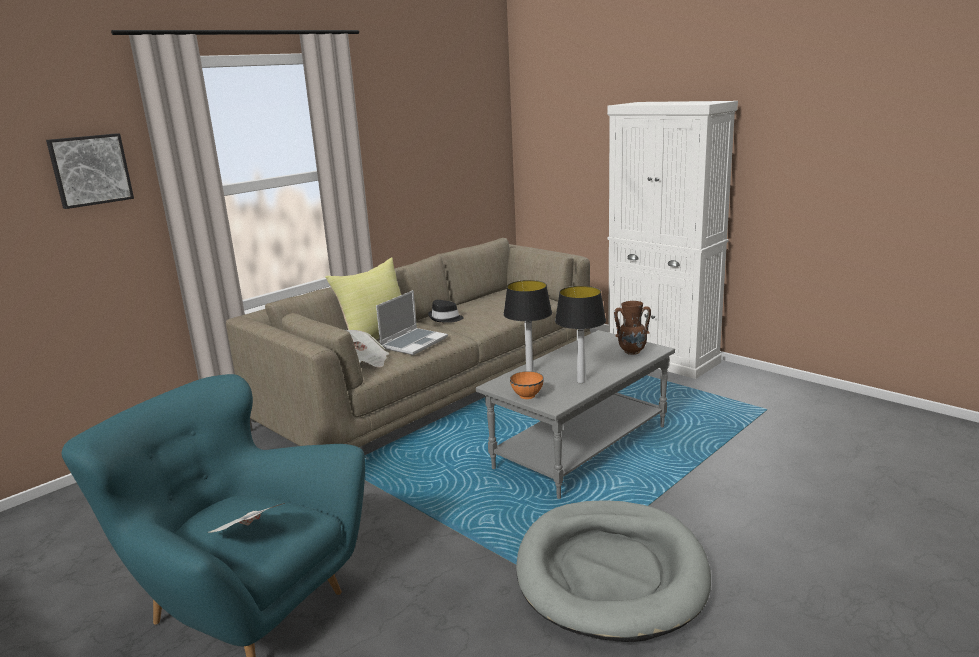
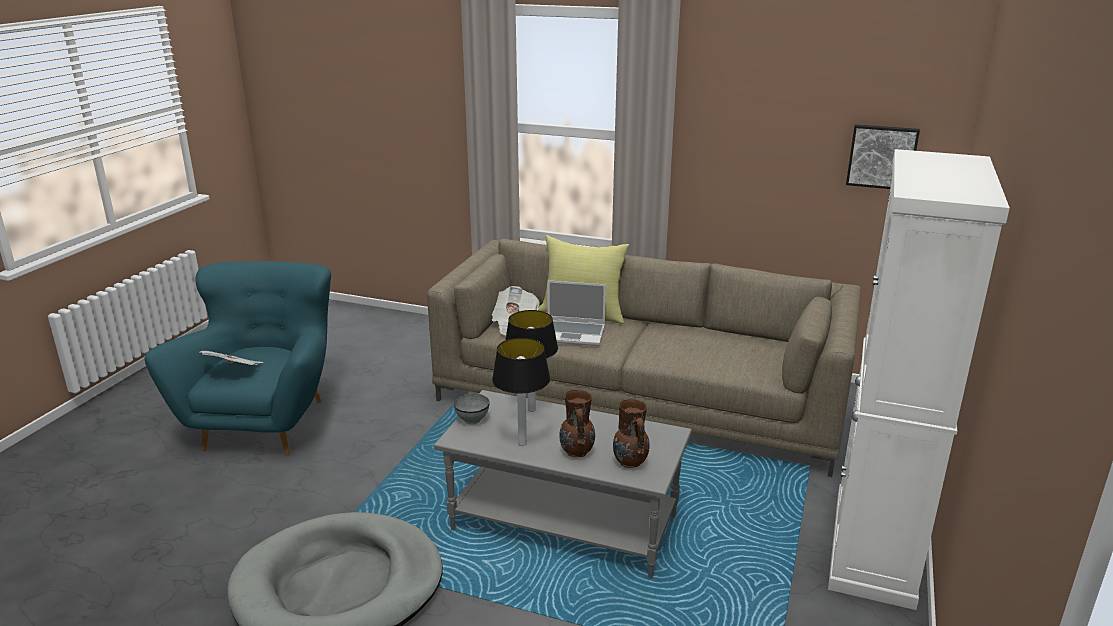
camera: 65 degrees right, 5 degrees up
(90, 170) = (431, 88): picture -> picture (882, 156)
(445, 318) = (655, 332): black hat -> none
(527, 396) = (472, 420): orange bowl -> grey bowl
(606, 365) = (577, 452): none -> brown vase

